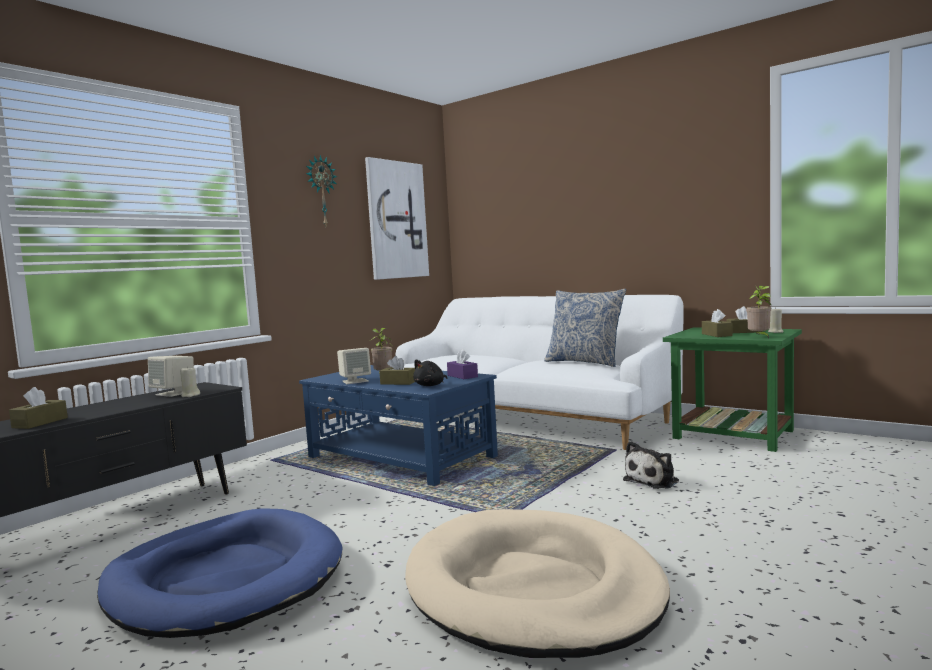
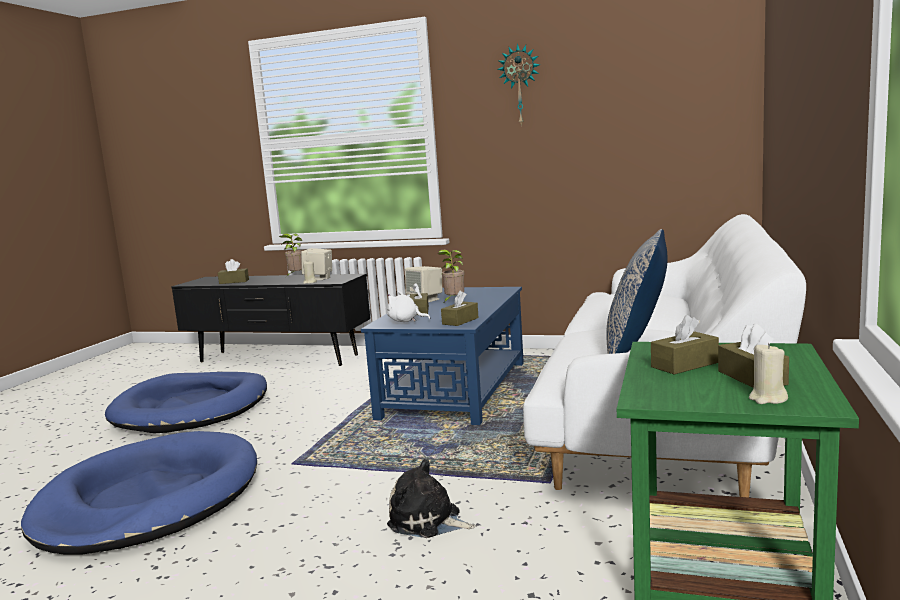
camera: 70 degrees right, 5 degrees up
(396, 220) = (642, 104): picture -> none
(431, 385) = (405, 321): black plush toy -> white plush toy
(462, 376) = (460, 321): purple tissue box -> brown tissue box
(532, 588) = (149, 500): beige dog bed -> blue dog bed
(759, 337) = (655, 392): potted plant -> potted plant (295, 276)

